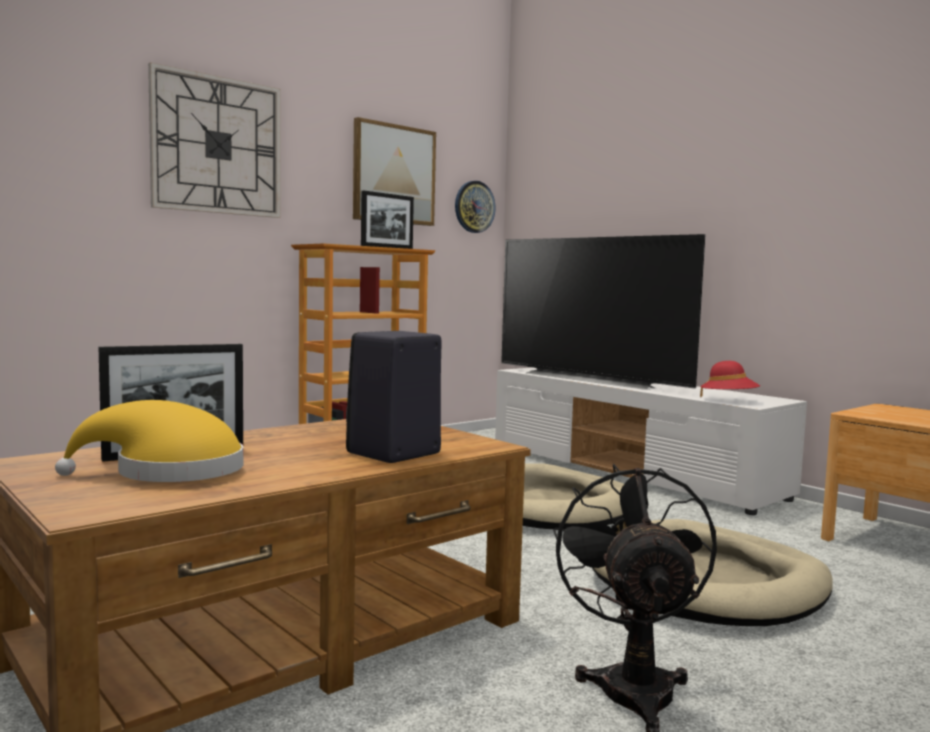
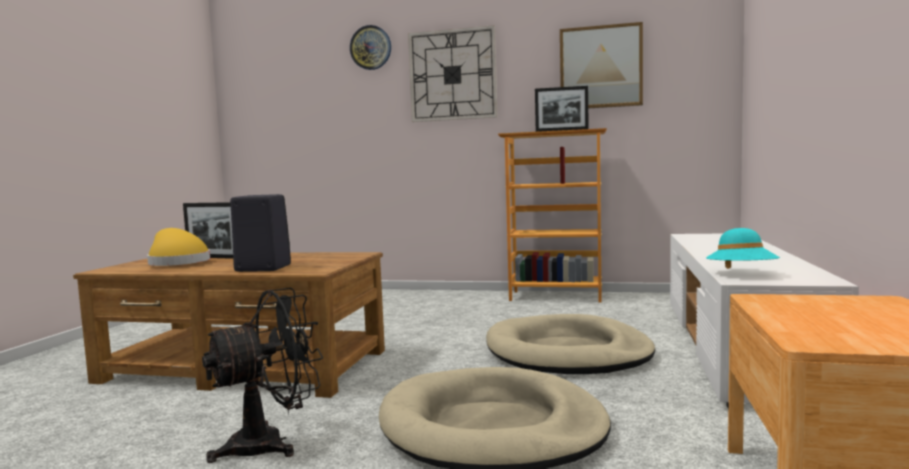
camera: 55 degrees right, 0 degrees up
(474, 207) = (697, 80): wall clock -> wall clock (370, 47)
(593, 379) = (714, 246): television -> none
(729, 400) = (741, 274): red hat -> turquoise hat

